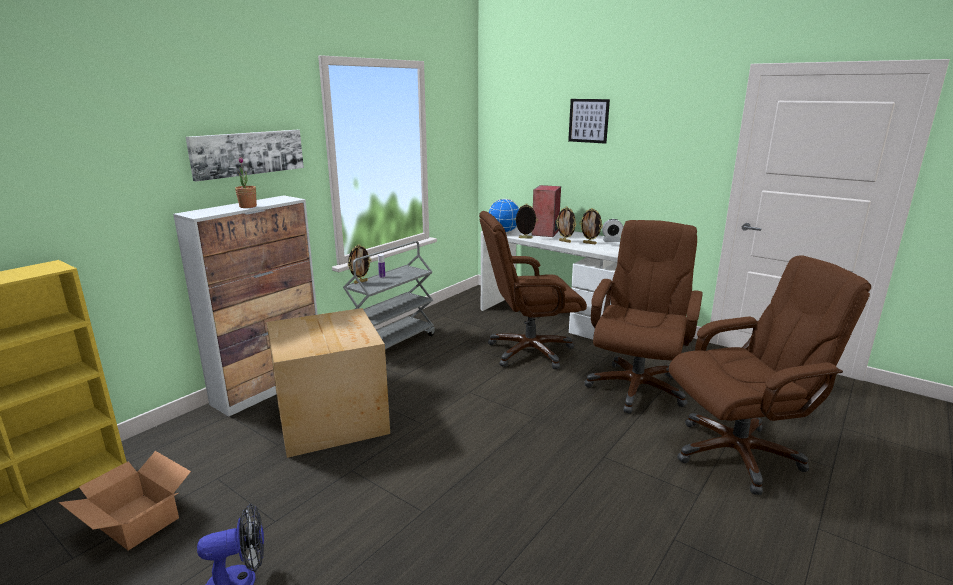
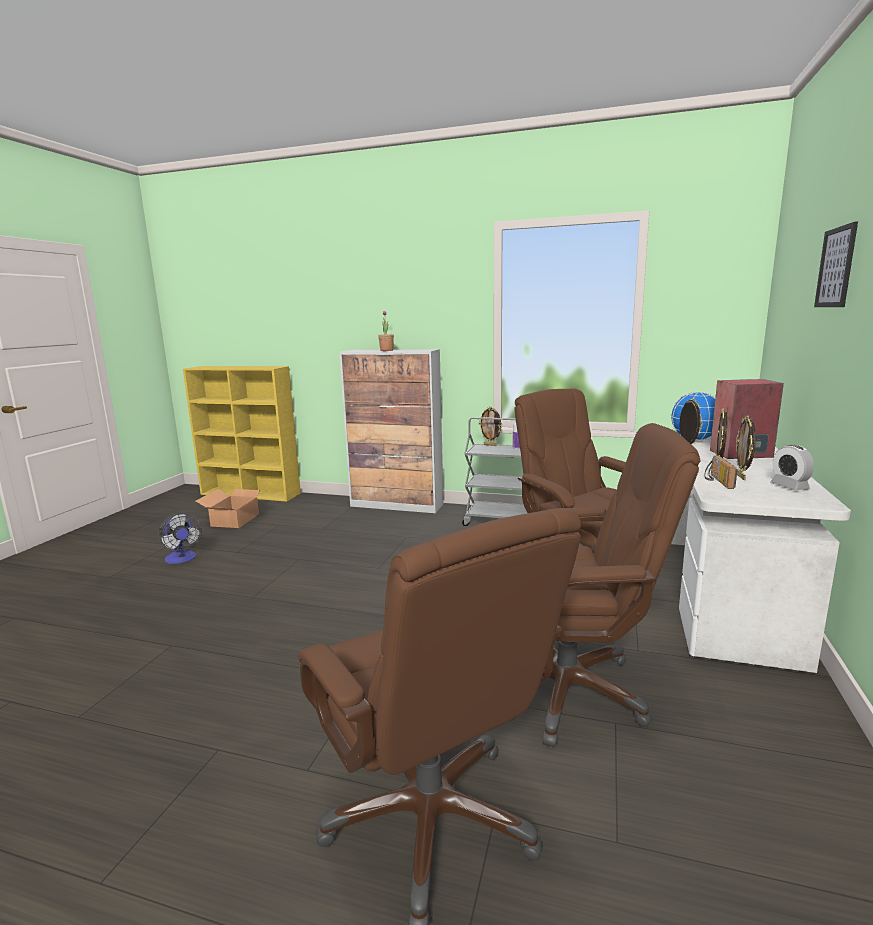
camera: 70 degrees right, 5 degrees down
(248, 153) = (414, 310): picture -> none
(333, 418) = (367, 534): cardboard box -> none
(593, 248) = (716, 481): none -> radio

